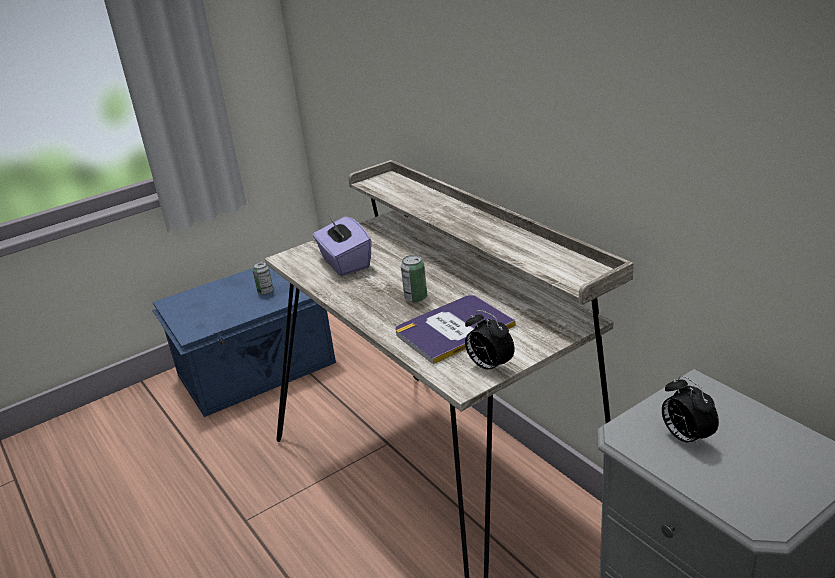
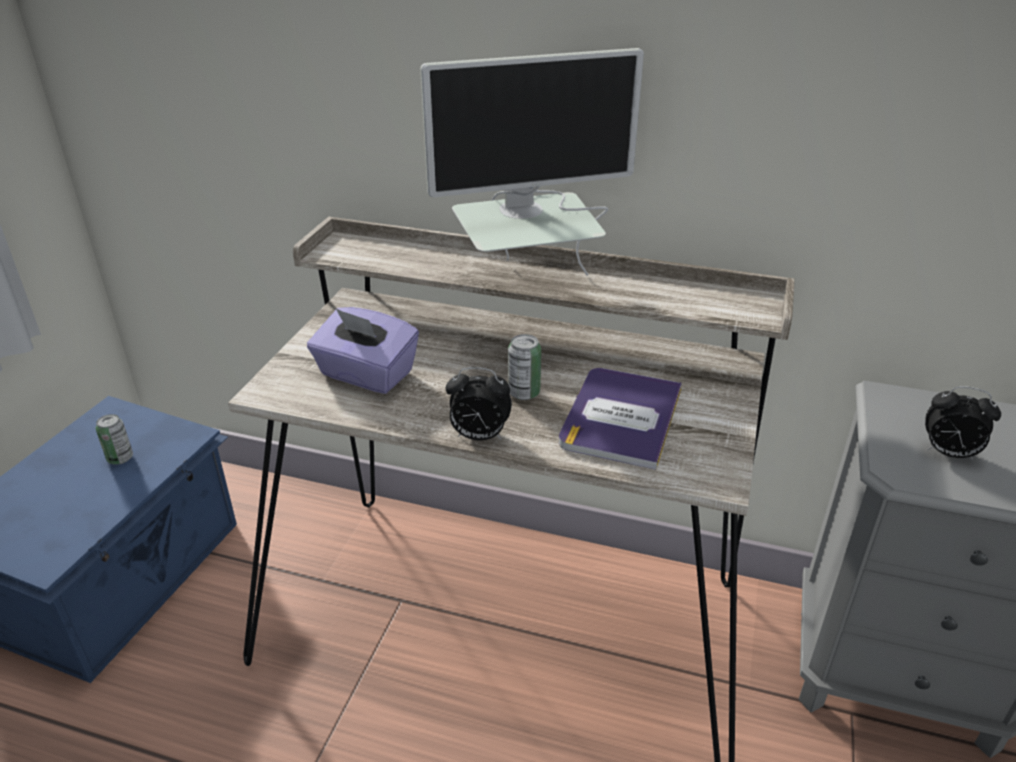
camera: 40 degrees left, 5 degrees up
(457, 225) = (527, 283): none -> monitor
(489, 366) = (718, 448): alarm clock -> alarm clock (479, 436)

